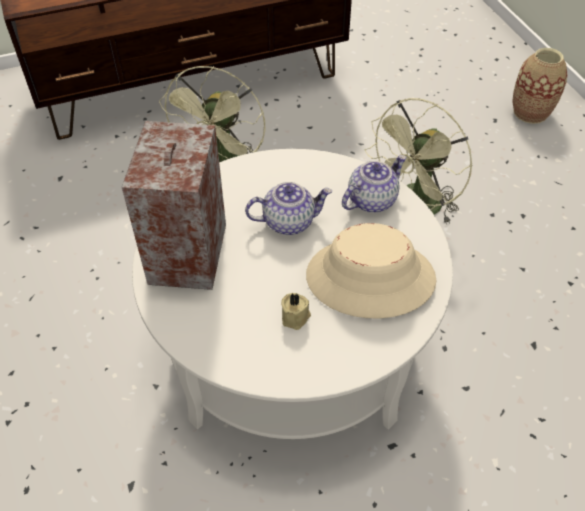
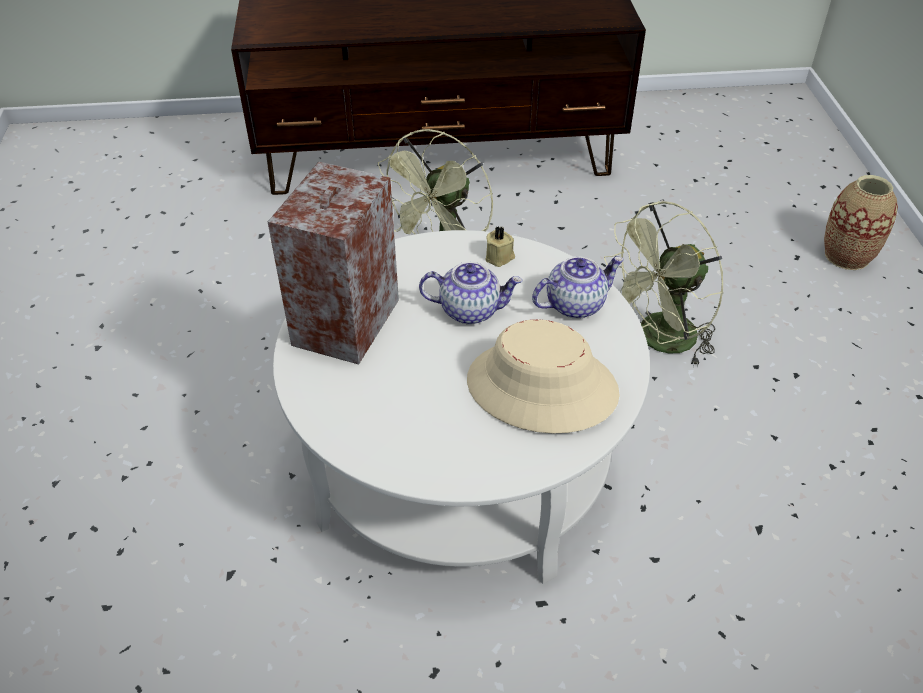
camera: 15 degrees right, 5 degrees down
(296, 317) = (440, 412): beige candle -> beige candle (500, 257)

